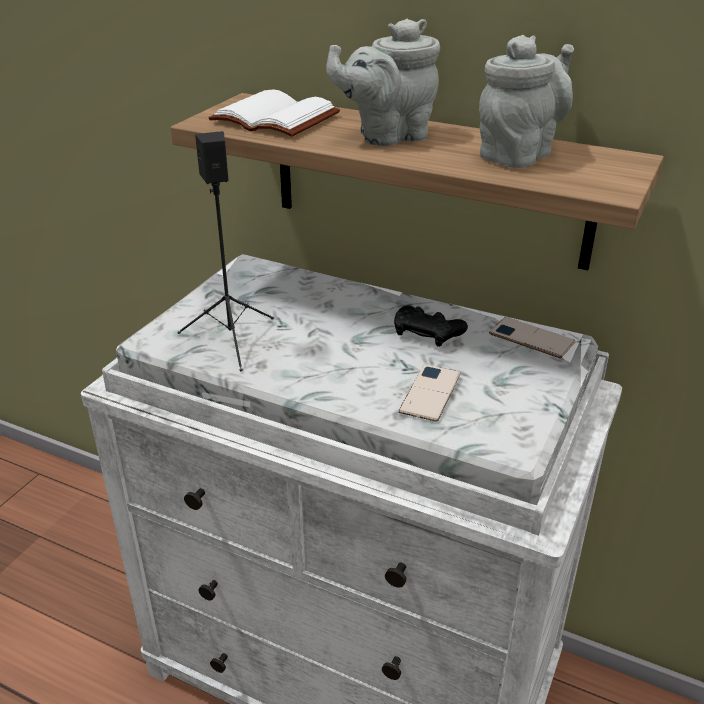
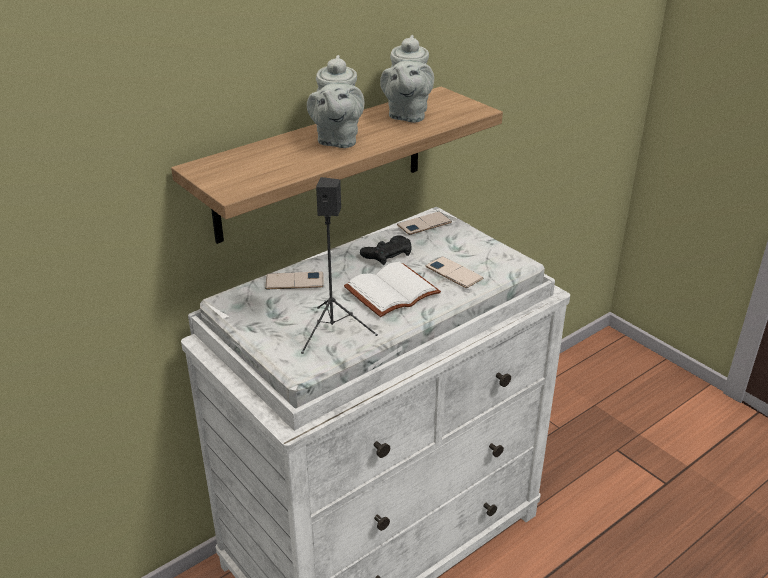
camera: 65 degrees left, 0 degrees up
(271, 119) = (257, 167): white book -> white book (392, 293)
(313, 290) = (294, 281): none -> phone
(519, 154) = (407, 115): grey teapot -> grey teapot turned 150 degrees counterclockwise

